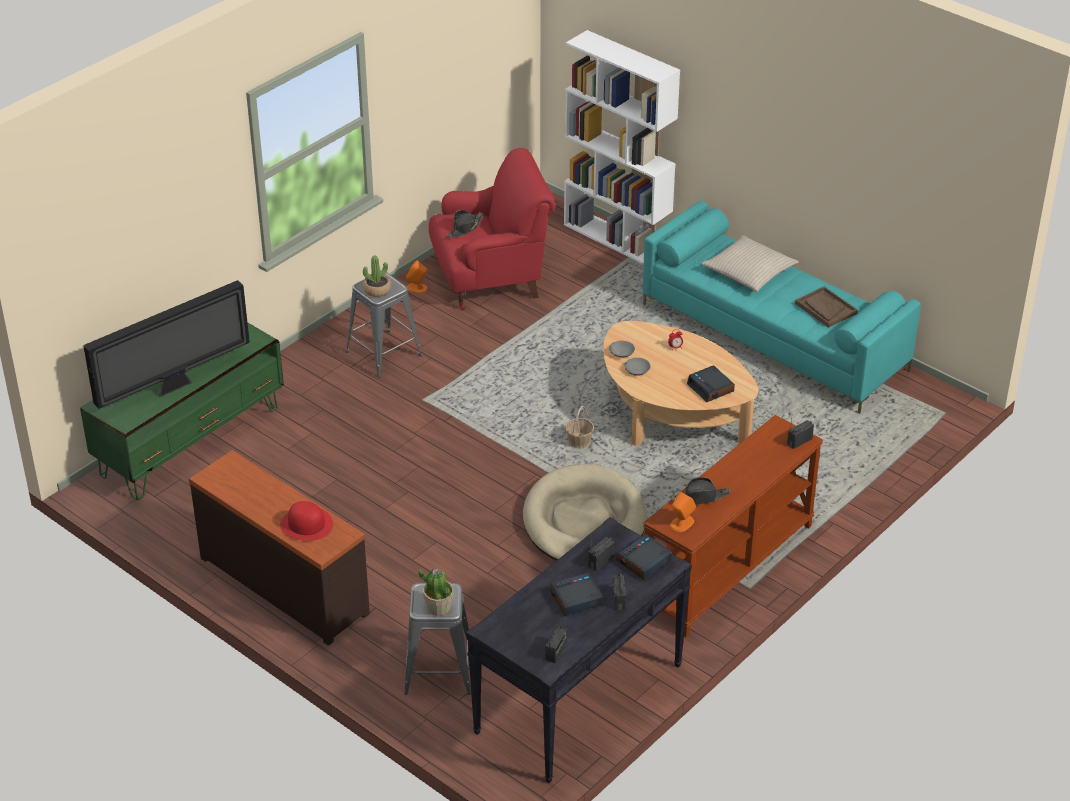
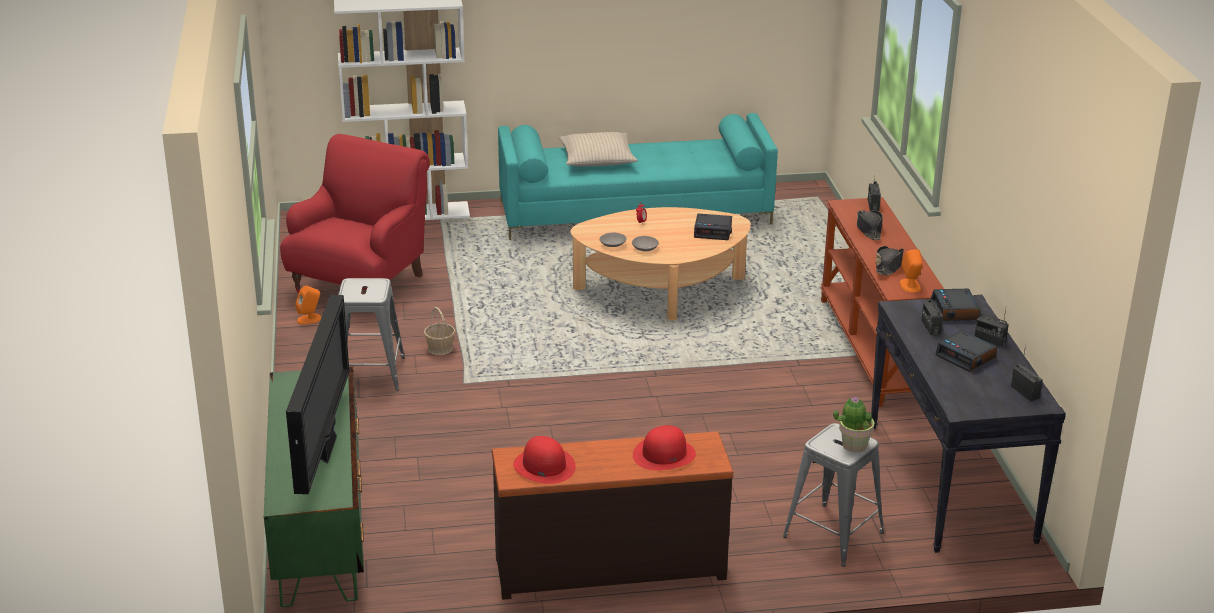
camera: 50 degrees left, 10 degrees down
(235, 481) = (544, 466): none -> red hat
(377, 290) = (366, 292): potted plant -> none
(465, 228) = (341, 228): black hat -> black hat (868, 229)
(575, 599) = (966, 357): alarm clock -> alarm clock turned 60 degrees counterclockwise
(579, 441) = (633, 340): basket -> basket (440, 348)
(584, 522) = (736, 382): beige dog bed -> none
(825, 308) = (689, 153): brown tray -> none

